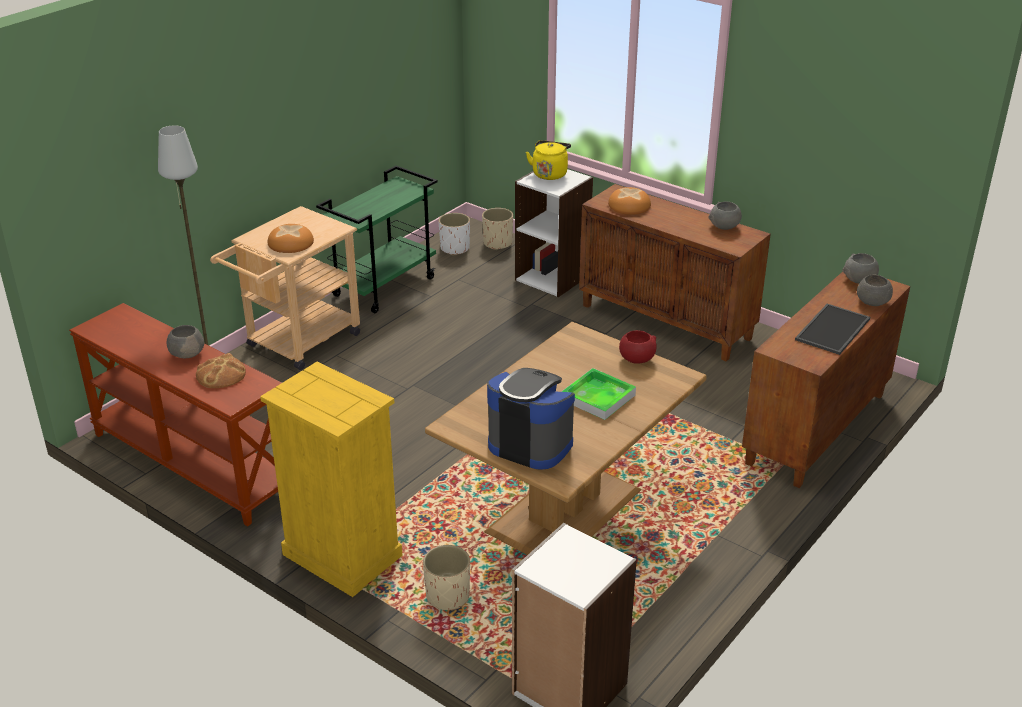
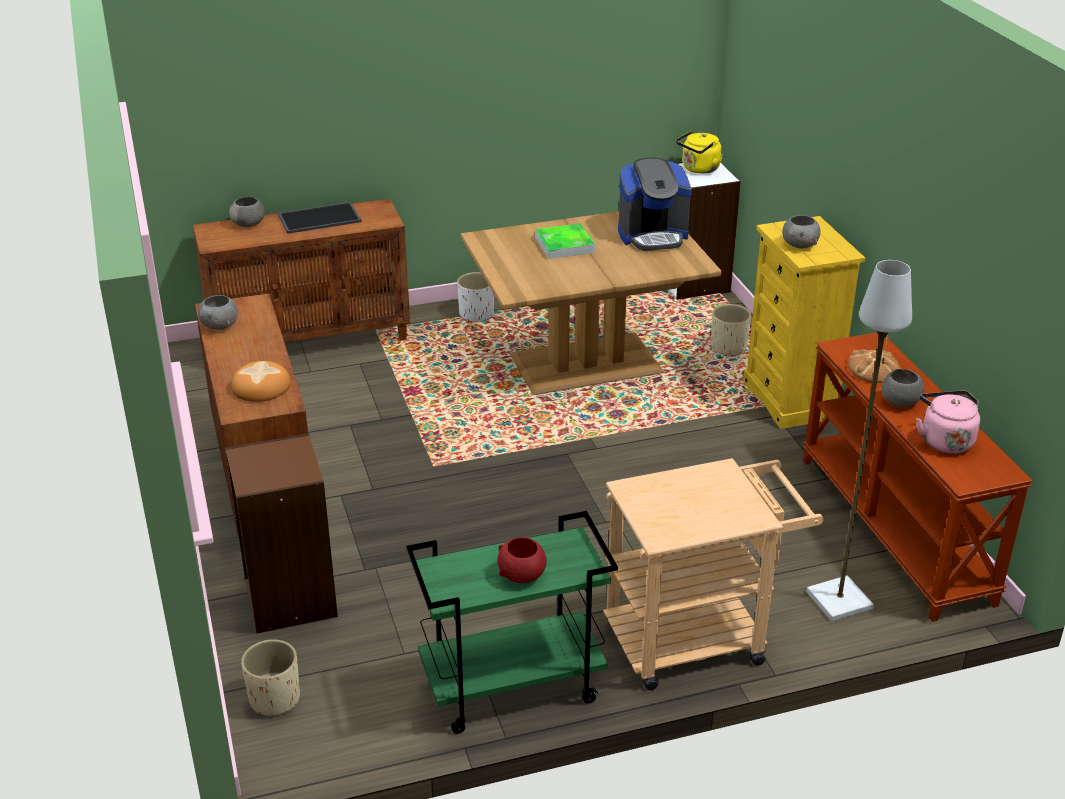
camera: 145 degrees left, 0 degrees up
(142, 335) = (944, 440): none -> pink kettle
(291, 243) = (708, 487): bread -> none
(455, 248) = (343, 719): white planter -> white planter (476, 314)
(530, 444) = (652, 236): coffee machine -> coffee machine turned 75 degrees counterclockwise
(550, 173) = (265, 475): yellow kettle -> yellow kettle (699, 169)
(552, 277) = (289, 598): white bookcase -> brown bookcase
(636, 359) = (496, 258): red bowl -> red bowl (522, 575)
(859, 280) = (219, 240): grey bowl -> grey bowl (799, 245)

